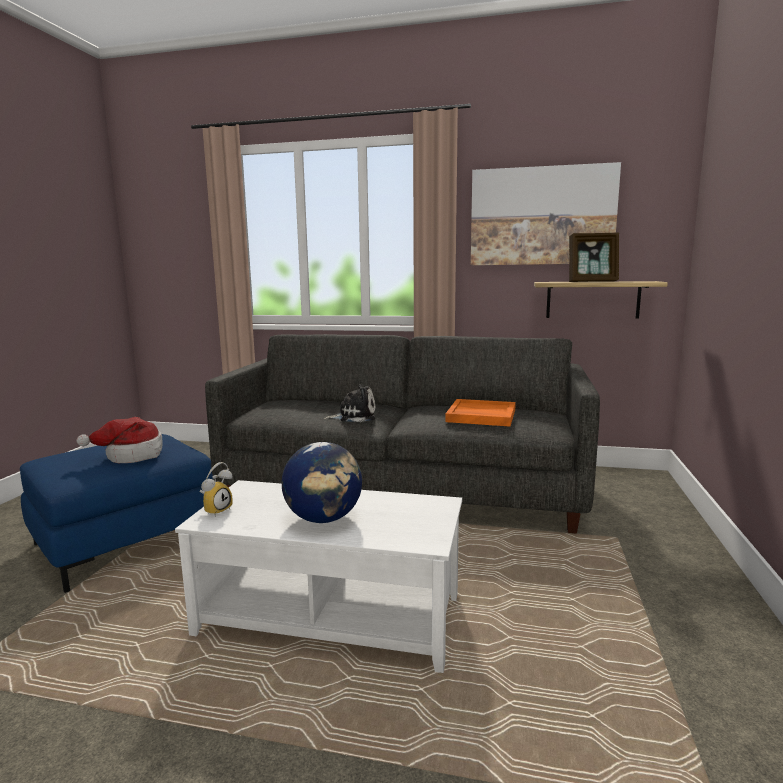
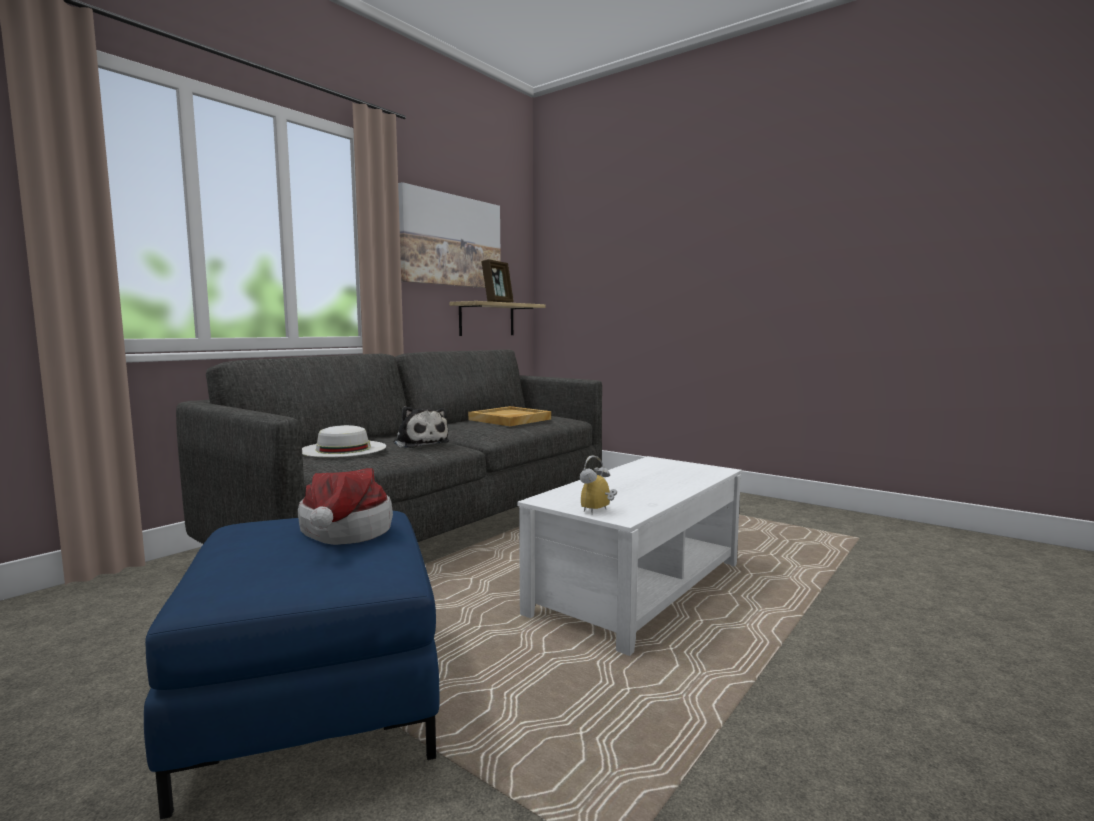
camera: 65 degrees left, 5 degrees down
(216, 510) = (598, 511): alarm clock -> alarm clock turned 105 degrees counterclockwise
(298, 407) = (343, 449): none -> white hat
(324, 519) = (656, 485): globe -> none
(354, 416) = (420, 443): plush toy -> plush toy turned 120 degrees clockwise
(480, 416) = (510, 419): orange tray -> beige tray

